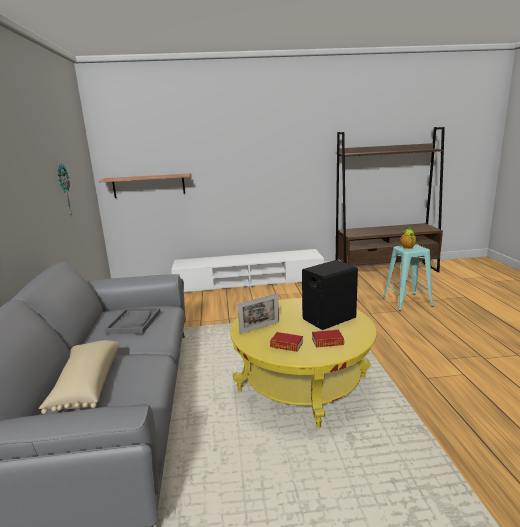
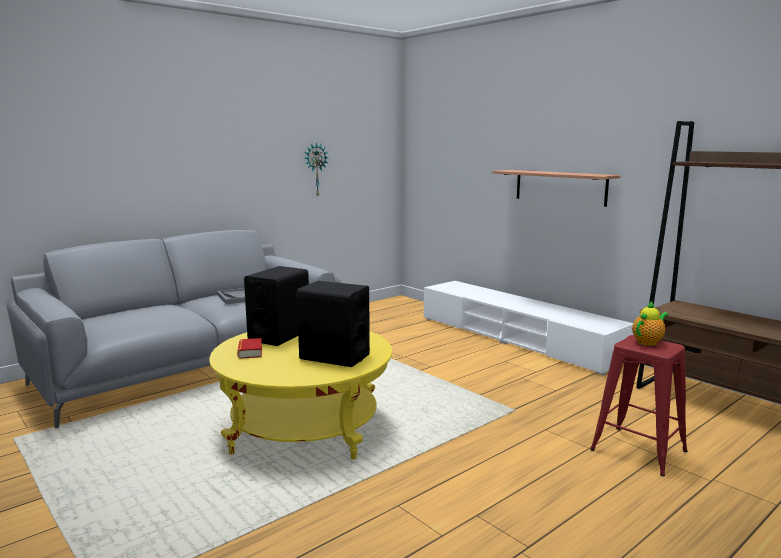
camera: 55 degrees right, 5 degrees down
(86, 385) = (134, 312): beige pillow -> none
(149, 185) = (443, 181): shelf -> shelf (560, 187)
(259, 328) = (279, 335): picture frame -> black speaker
(327, 342) = (273, 366): book -> none
(407, 302) = (638, 450): turquoise stool -> red stool

